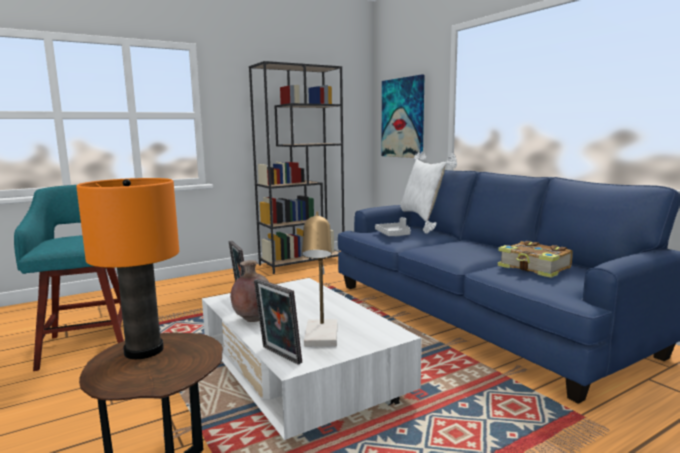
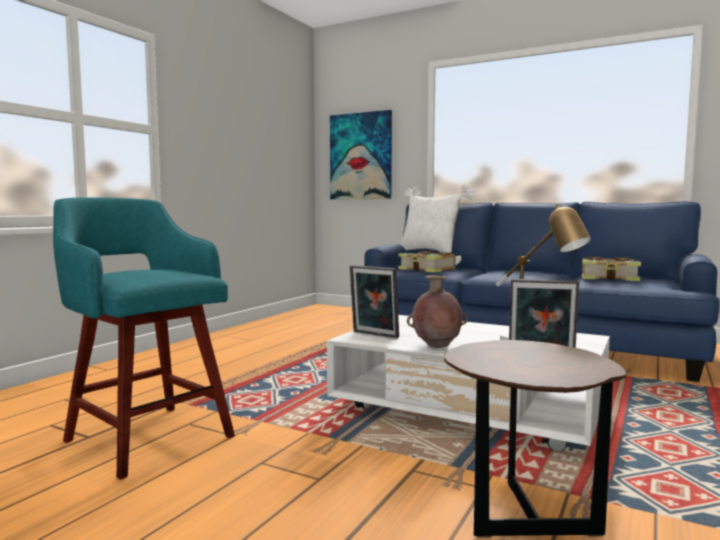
camera: 30 degrees left, 5 degrees down
(144, 350) = (495, 356): orange table lamp -> none
(302, 263) = (268, 325): bookcase -> none
(394, 235) = (427, 270): grey tray -> book

